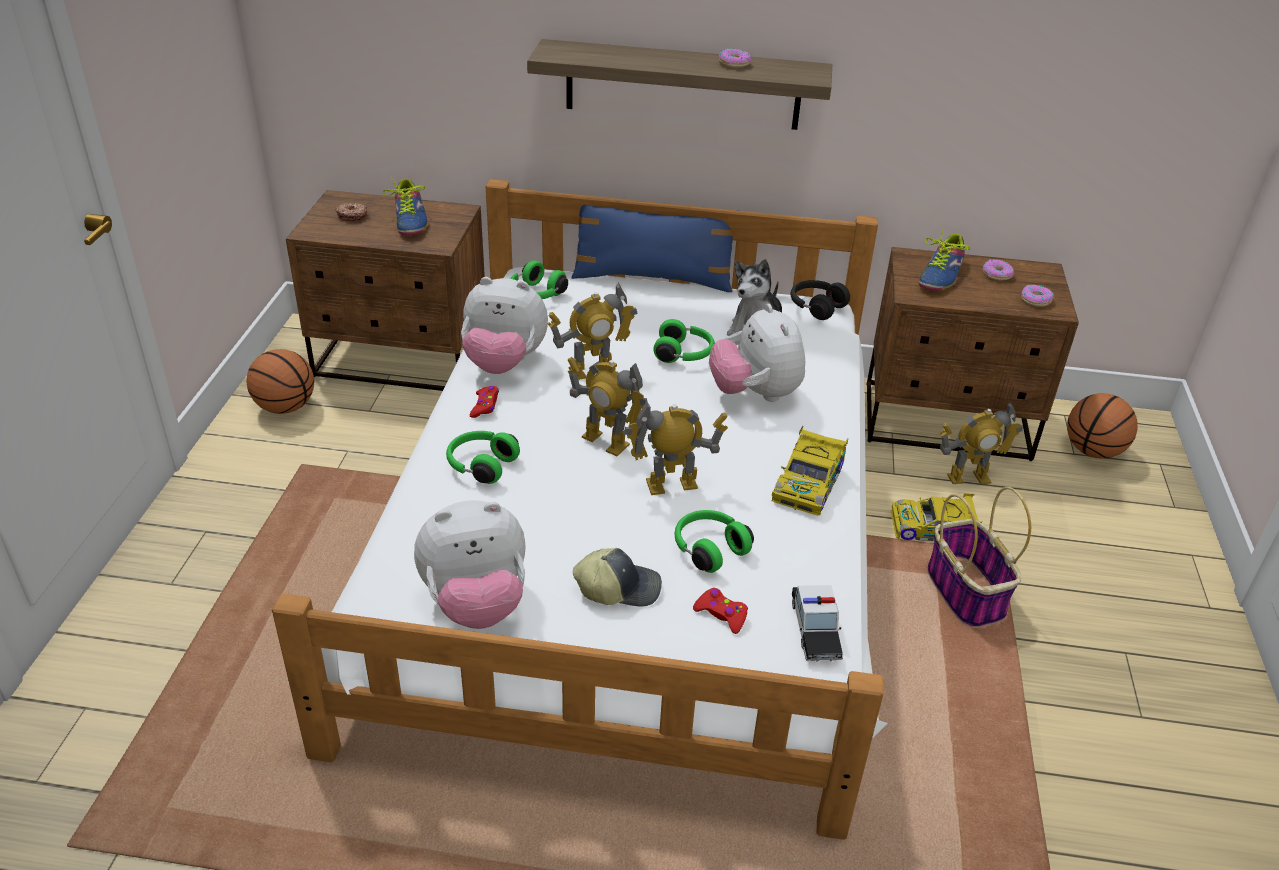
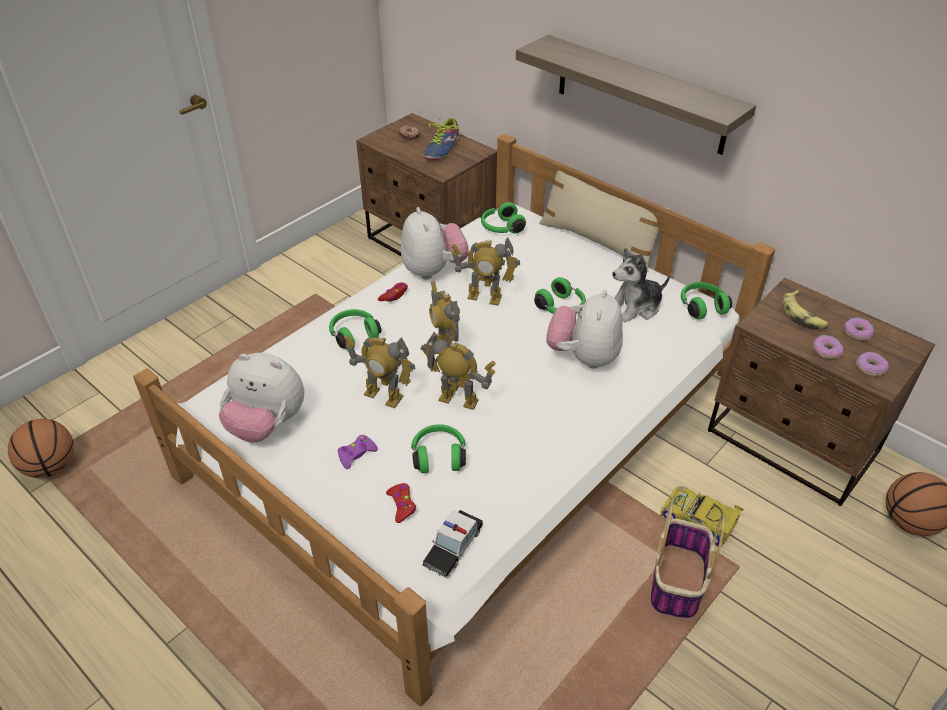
camera: 35 degrees right, 5 degrees up
(286, 407) = (337, 253): basketball -> basketball (51, 467)
(504, 363) = (433, 270): plush toy -> plush toy turned 150 degrees counterclockwise
(618, 587) = (356, 454): cap -> purple game controller
(653, 278) = (598, 242): blue pillow -> beige pillow
(734, 63) = (670, 86): donut -> donut (826, 350)
(809, 482) = (557, 439): toy car -> none
(815, 307) = (701, 306): black headphones -> green headphones
(941, 275) = (803, 316): shoe -> banana
(968, 478) = (768, 495): toy robot -> toy robot (383, 396)

